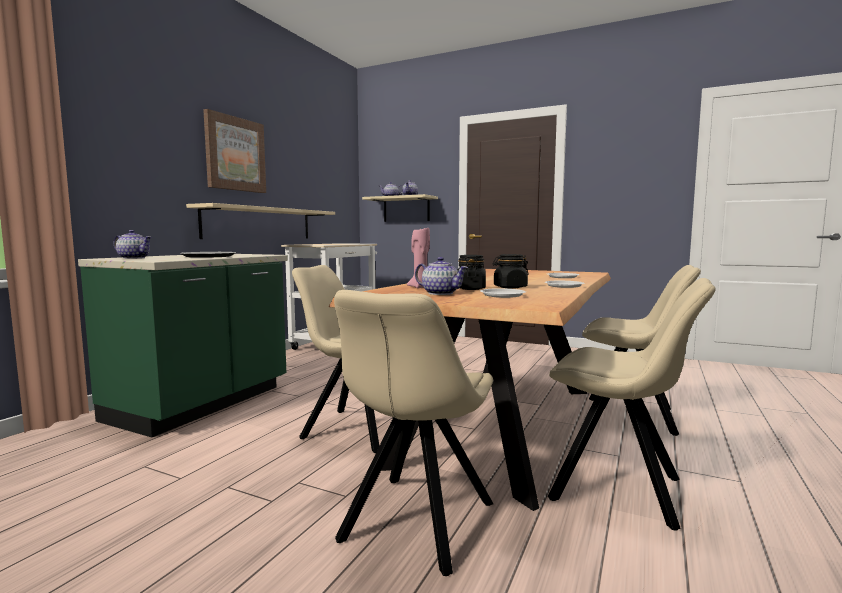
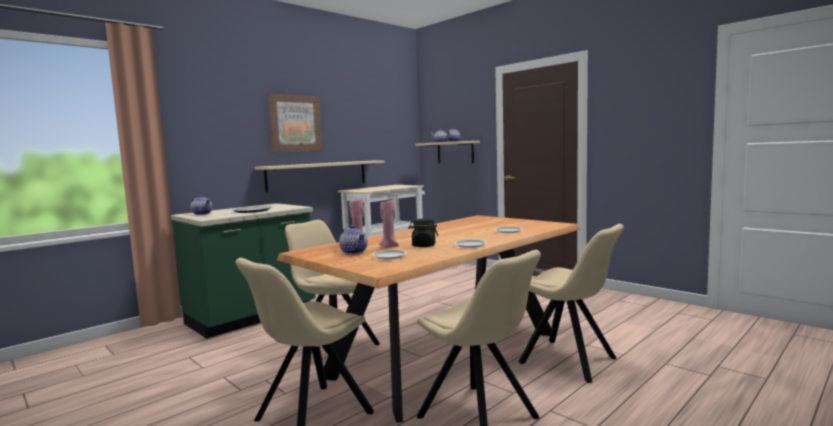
camera: 20 degrees right, 0 degrees up
(470, 289) = (389, 247): black jar -> pink candle

